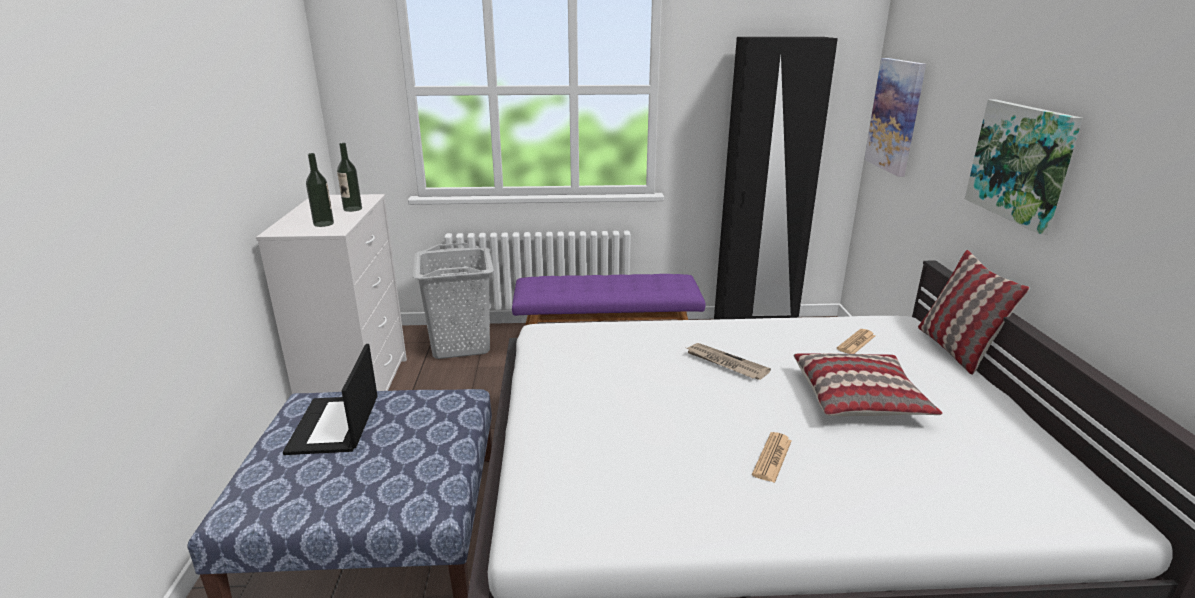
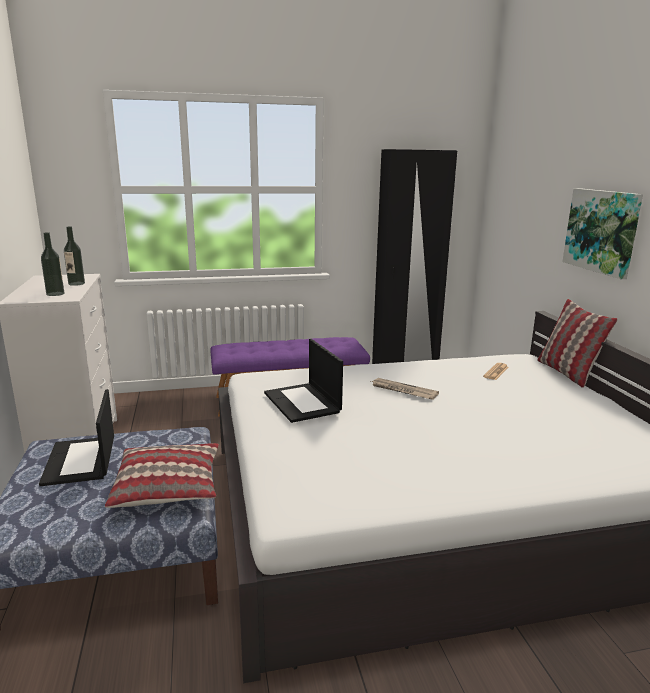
camera: 10 degrees left, 5 degrees down
(461, 344) = (164, 405): grey laundry basket -> none
(595, 373) = (303, 403): none -> laptop
(772, 457) = (457, 449): newspaper -> none
(859, 398) = (508, 407): pillow -> pillow (168, 486)
(895, 115) = (502, 208): picture -> none

